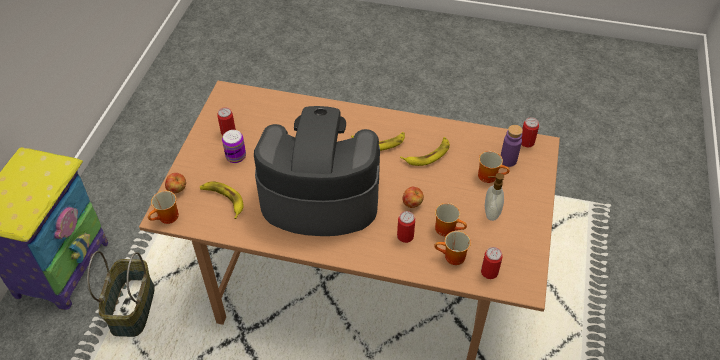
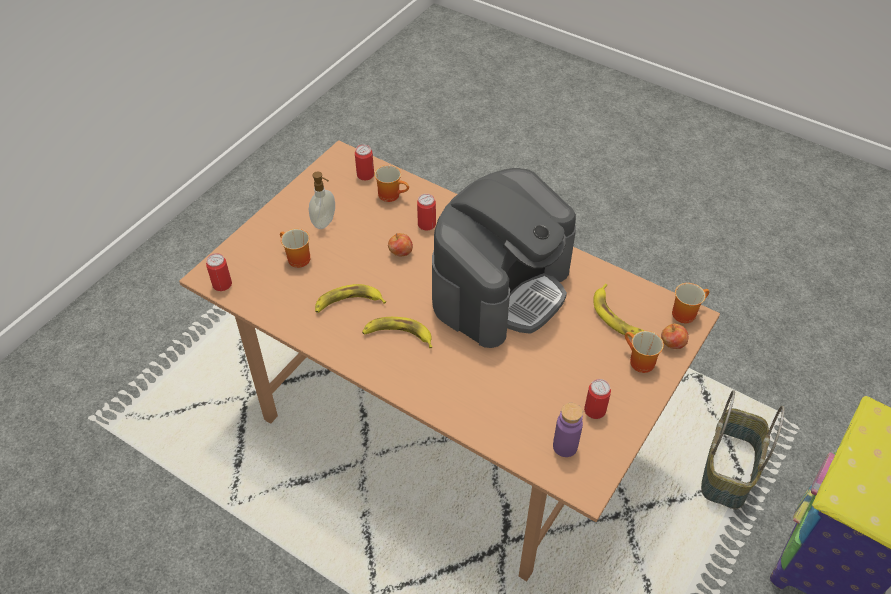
camera: 160 degrees left, 0 degrees up
(236, 156) = (590, 369): can -> none
(319, 197) = (501, 288): coffee machine -> coffee machine turned 75 degrees counterclockwise
(448, 228) = (379, 220): mug -> mug (638, 362)
(508, 160) = (261, 270): purple bottle -> purple bottle (565, 446)

